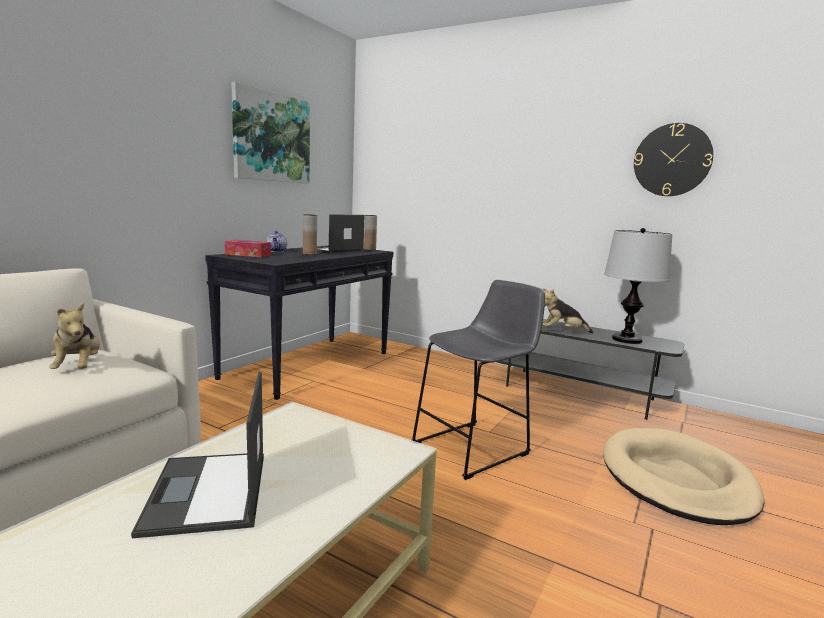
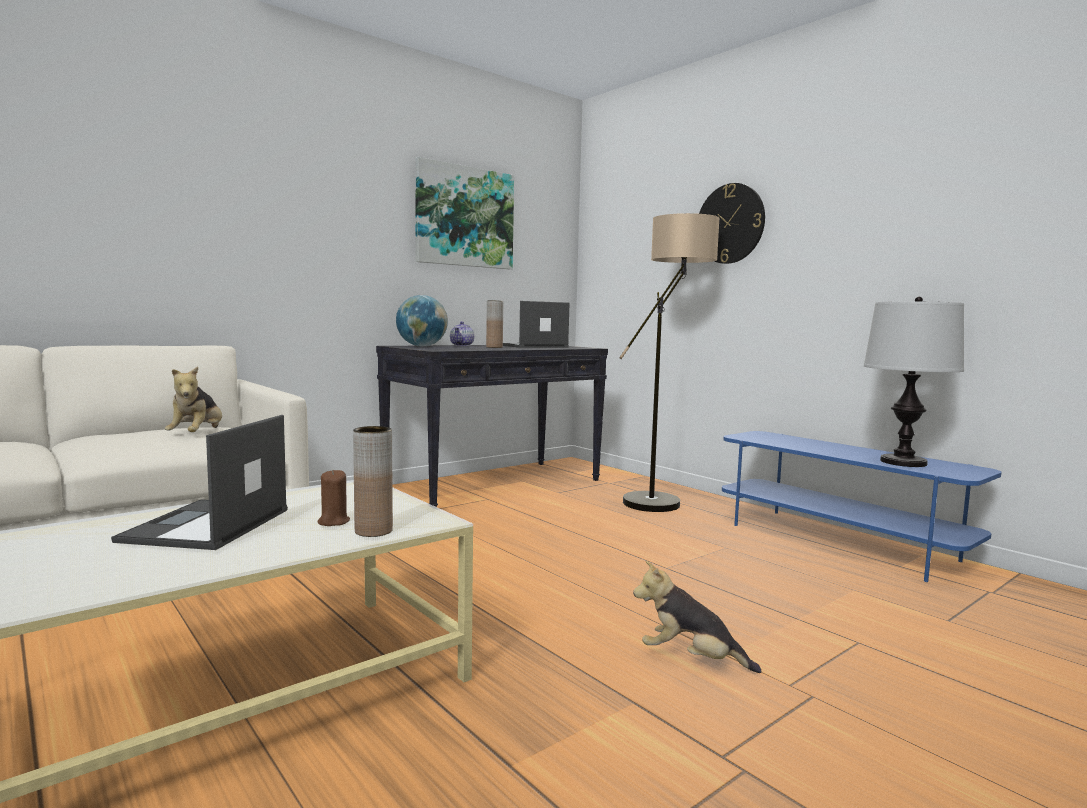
camera: 20 degrees right, 5 degrees down
(248, 255) = (422, 346): tissue box -> globe
(322, 466) = (333, 522): none -> brown candle
(370, 249) = (580, 347): brown vase -> brown vase (373, 531)
(443, 367) = (663, 499): none -> floor lamp
(475, 448) = (632, 581): grey stool -> none
(562, 331) = (809, 449): plush toy -> plush toy (691, 659)
(578, 393) = (840, 542): grey tv stand -> blue tv stand
(672, 160) = (975, 199): wall clock -> wall clock (730, 224)
(676, 480) = (908, 652): beige dog bed -> none

